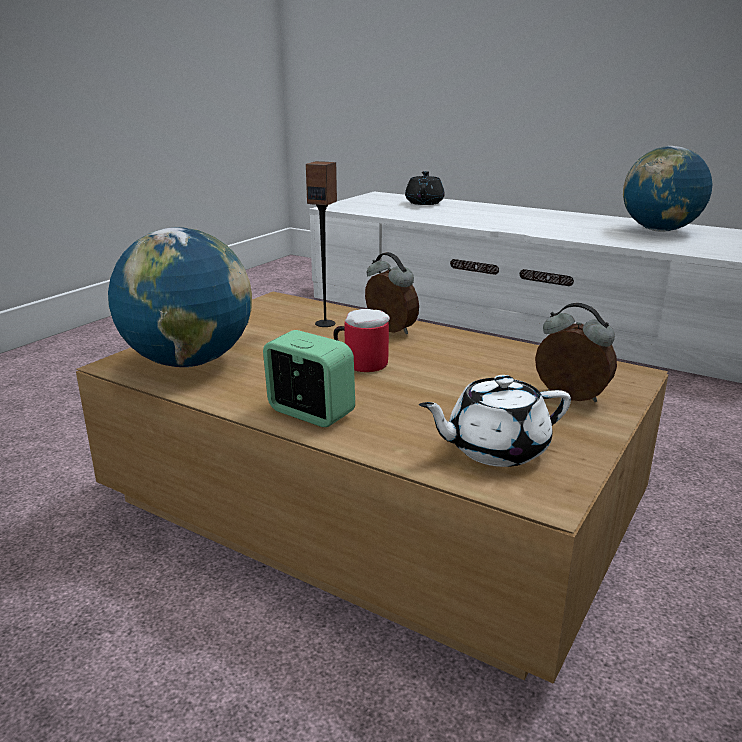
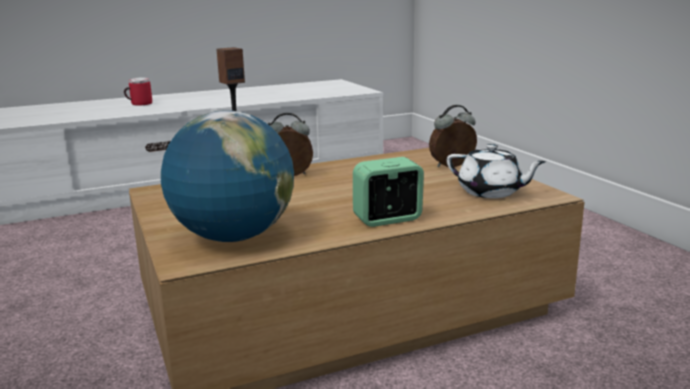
camera: 55 degrees left, 5 degrees down
(361, 363) = (331, 193): mug -> mug (138, 104)
(424, 203) = (63, 107): black teapot -> none
(495, 449) = (491, 192): white teapot -> white teapot turned 75 degrees counterclockwise
(659, 230) = (274, 90): globe -> none

